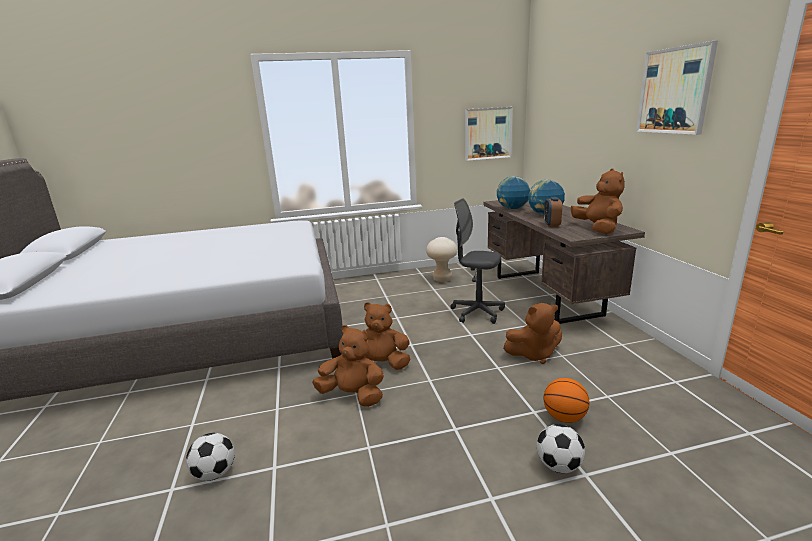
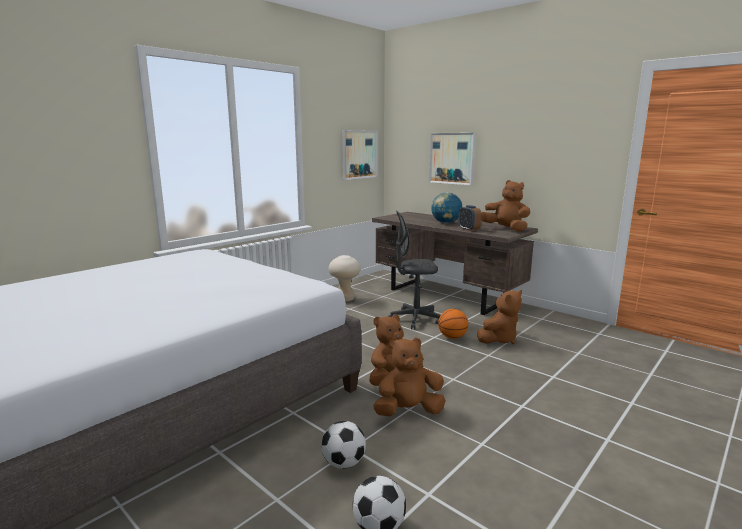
camera: 35 degrees left, 5 degrees down
(512, 208) = (411, 221): globe -> none
(558, 466) = (612, 403): football -> football (343, 463)
(564, 417) = (574, 374): basketball -> basketball (452, 337)
(674, 91) = (555, 121): picture -> picture (452, 158)

